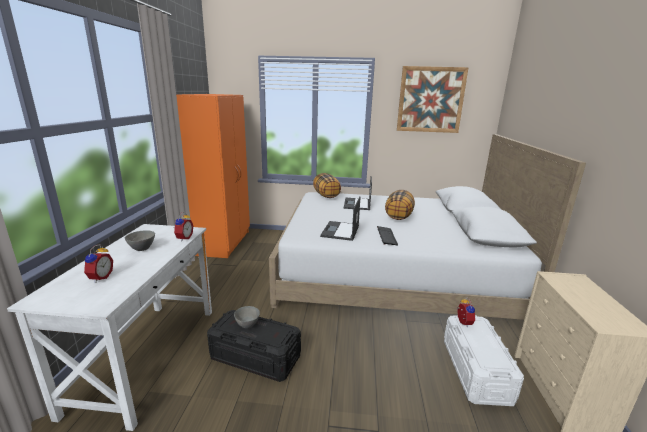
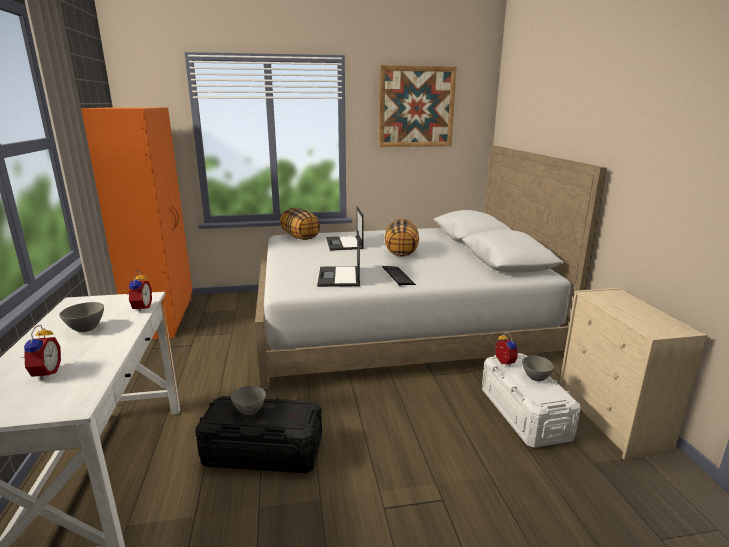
camera: 15 degrees left, 0 degrees up
(488, 342) = (535, 378): none -> grey bowl

